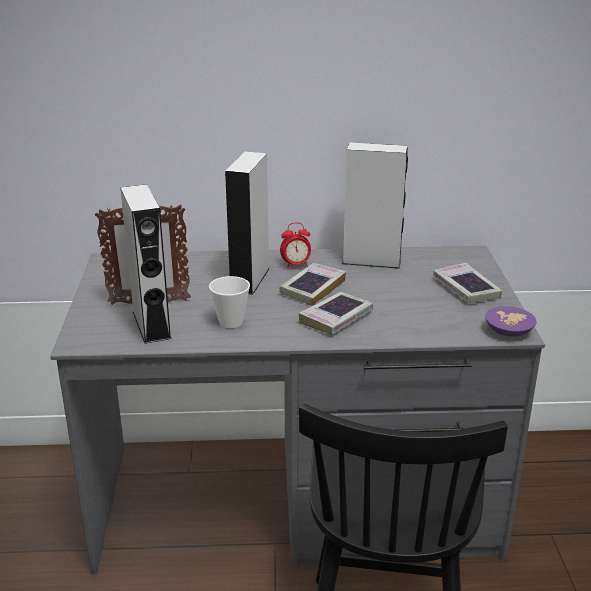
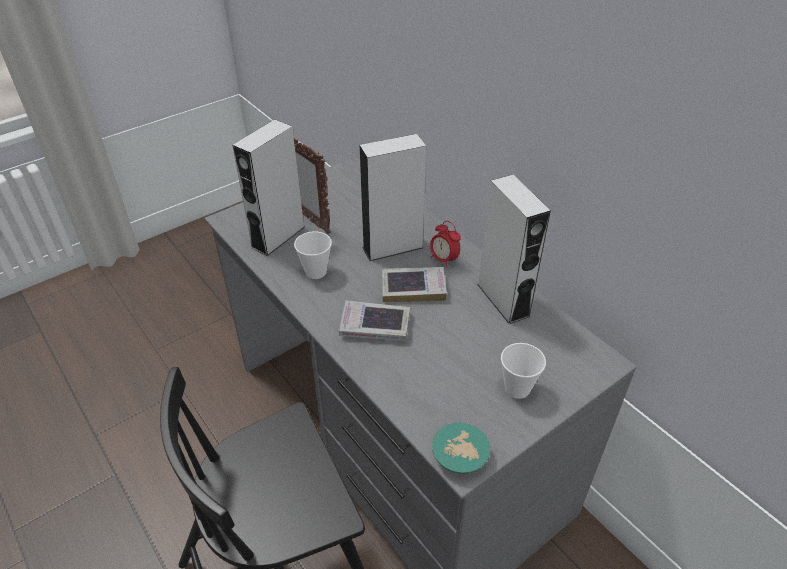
camera: 55 degrees right, 15 degrees up
(465, 288) = (517, 388): book -> cup
(510, 331) = (461, 457): purple bowl -> turquoise bowl

